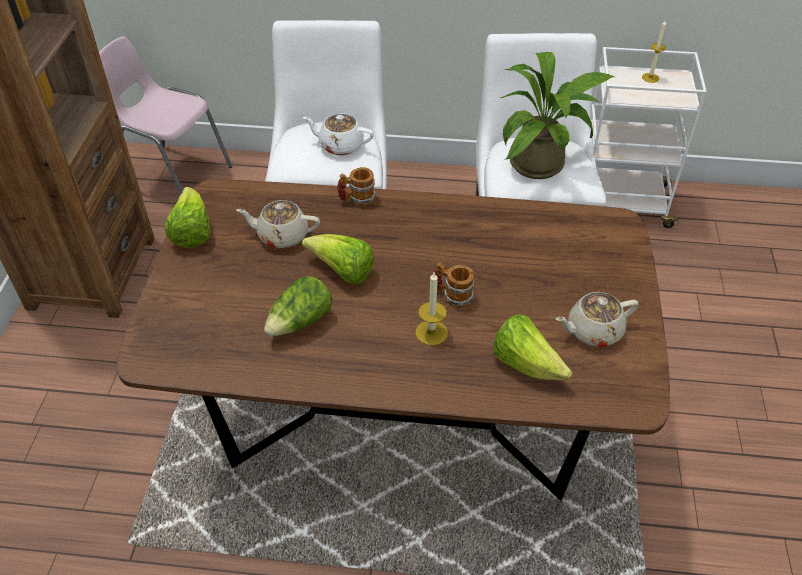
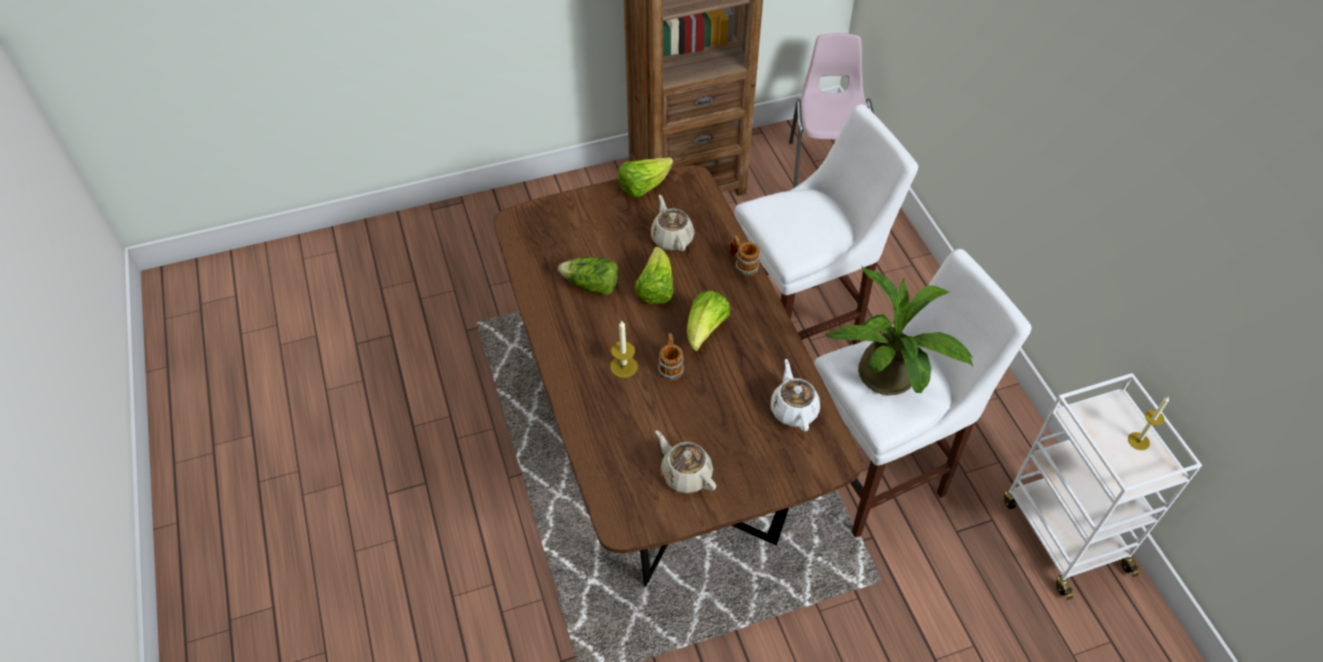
camera: 65 degrees right, 5 degrees up
(340, 145) = (810, 229): white teapot -> white teapot (793, 409)
(526, 364) = (624, 437): lettuce -> lettuce (705, 331)

